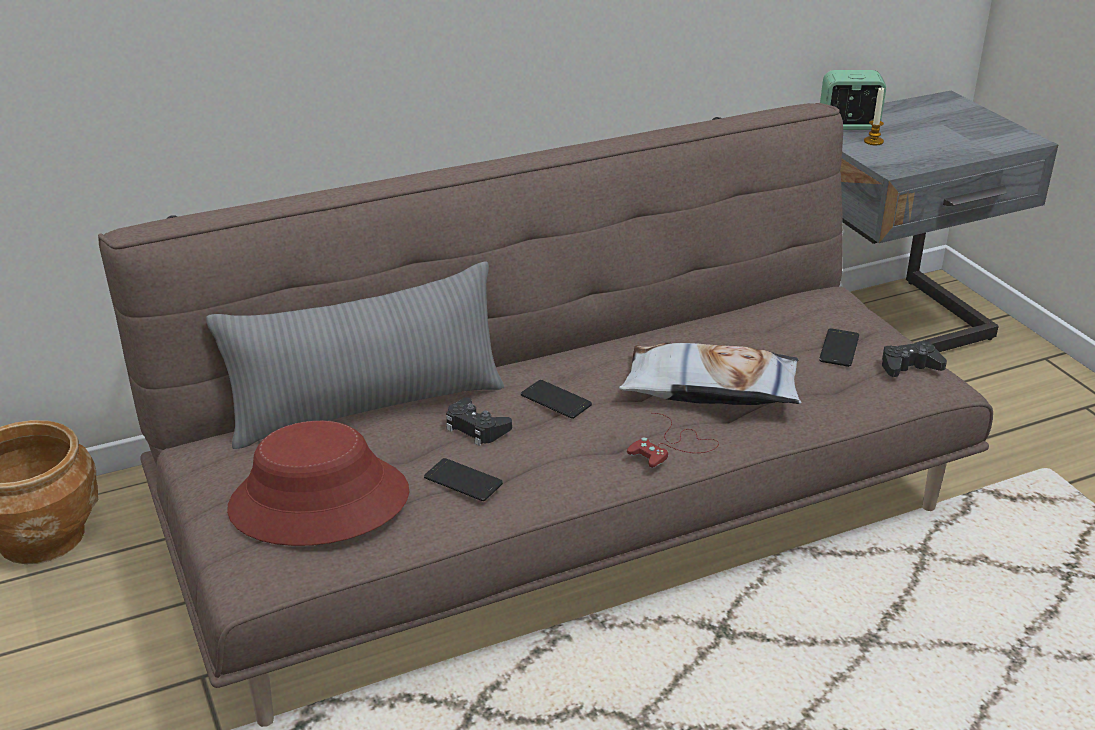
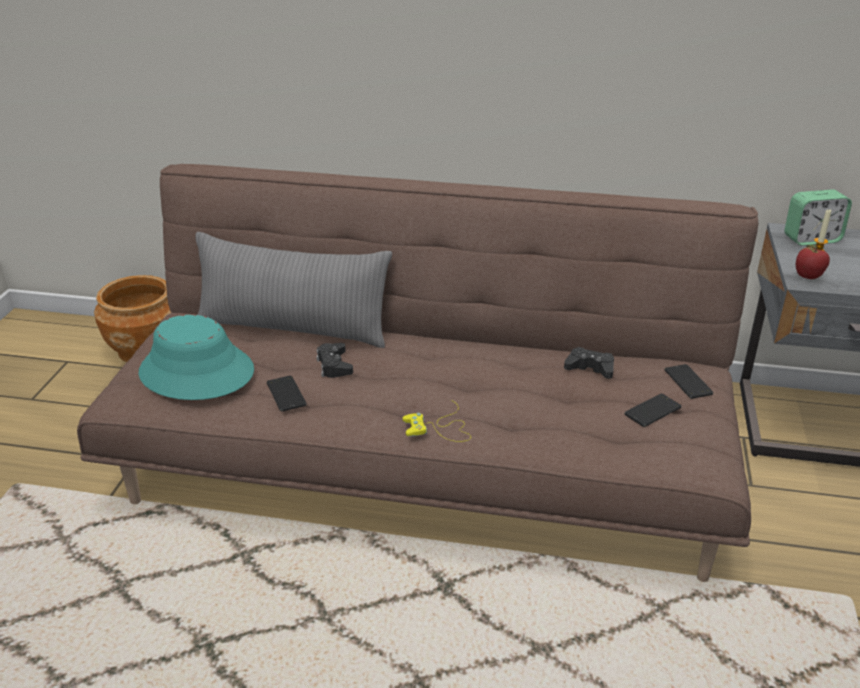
camera: 35 degrees right, 0 degrees up
(319, 502) = (196, 372): red hat -> turquoise hat
(556, 400) = (403, 367): phone -> phone (688, 382)
(673, 446) = (440, 428): red game controller -> yellow game controller
(710, 388) = (518, 401): pillow -> none
(848, 125) = (811, 239): alarm clock -> alarm clock turned 135 degrees clockwise
(891, 163) = (807, 277): none -> apple
(909, 366) = (693, 446): black game controller -> black game controller (590, 368)

